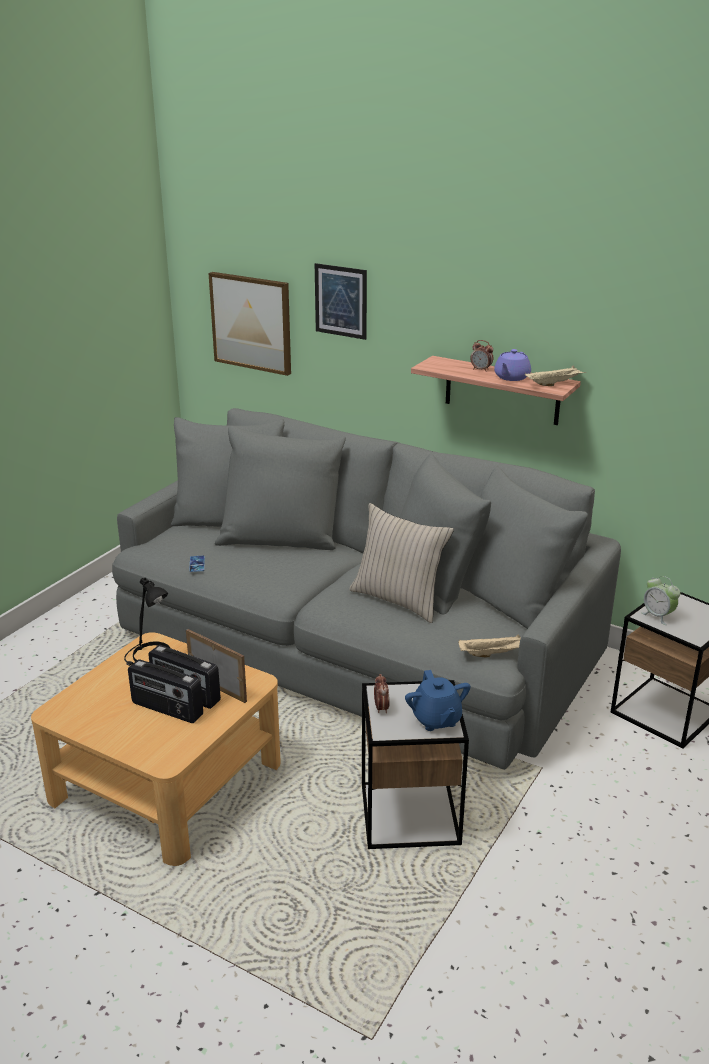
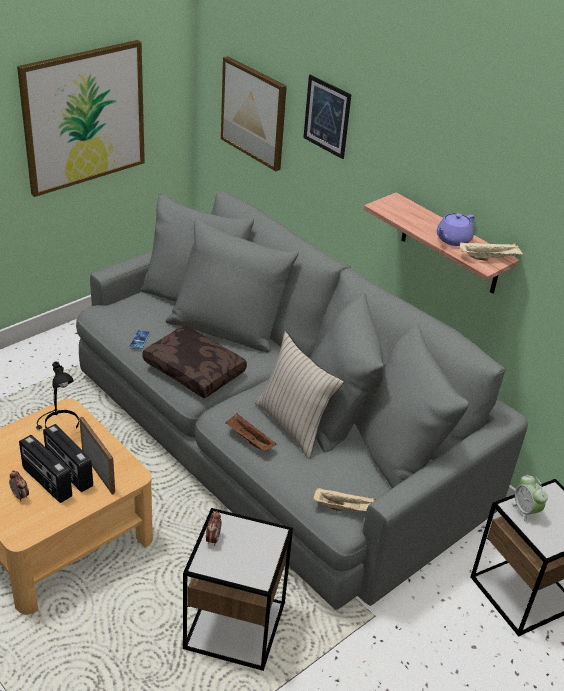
camera: 15 degrees right, 10 degrees up
(76, 352) = (84, 117): none -> picture
(271, 576) = (196, 369): none -> brown pillow
(362, 621) = (249, 440): none -> brown tray
(436, 719) = (254, 565): blue teapot -> none
(481, 370) = (430, 222): alarm clock -> alarm clock (20, 496)

